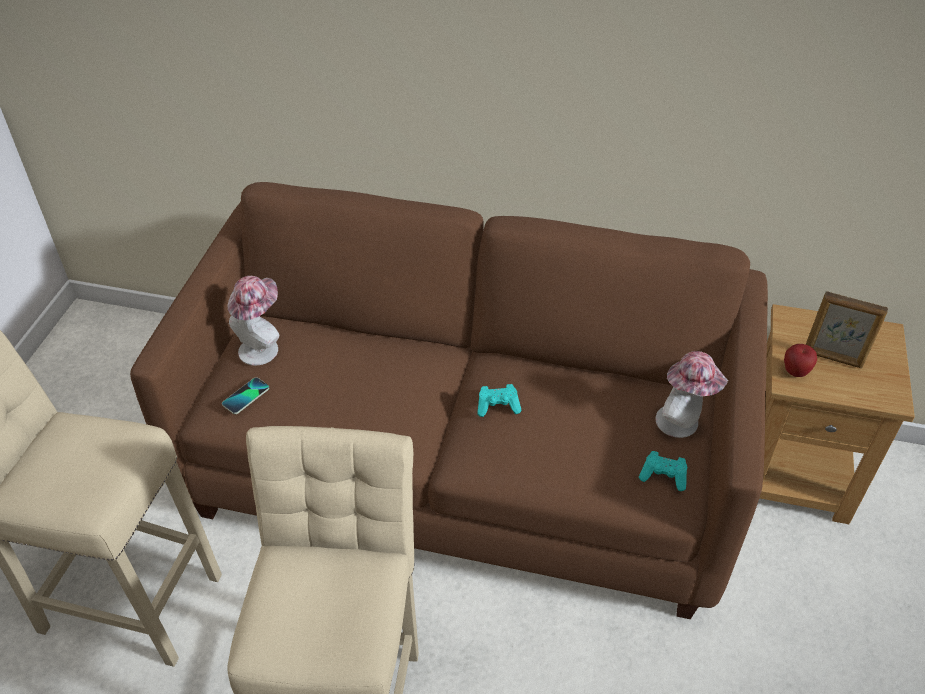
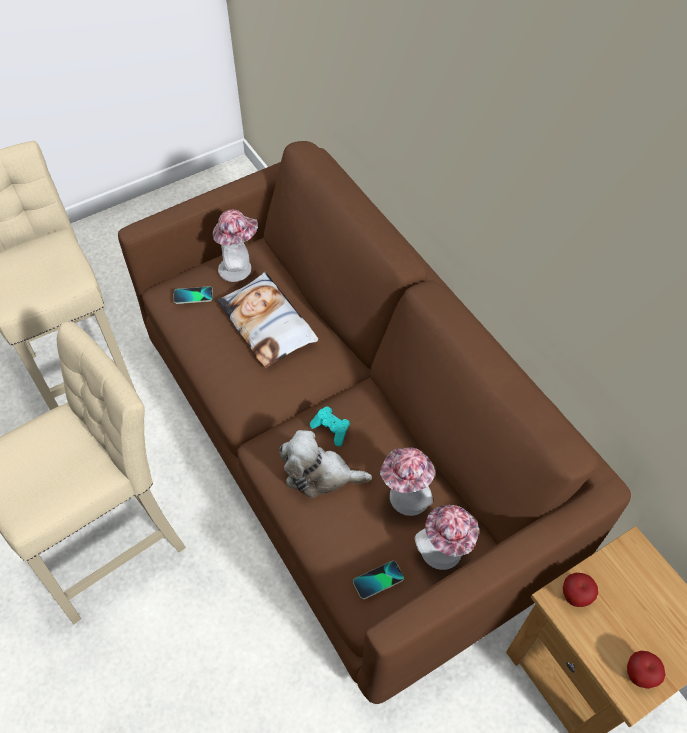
camera: 45 degrees right, 10 degrees up
(346, 370) = (268, 324): none -> pillow
(530, 443) = (320, 474): none -> plush toy
(612, 410) = (404, 500): none -> hat
(663, 476) = (378, 580): turquoise game controller -> phone
(833, 358) = (625, 614): picture frame -> none
(882, 385) = (638, 675): none -> apple

